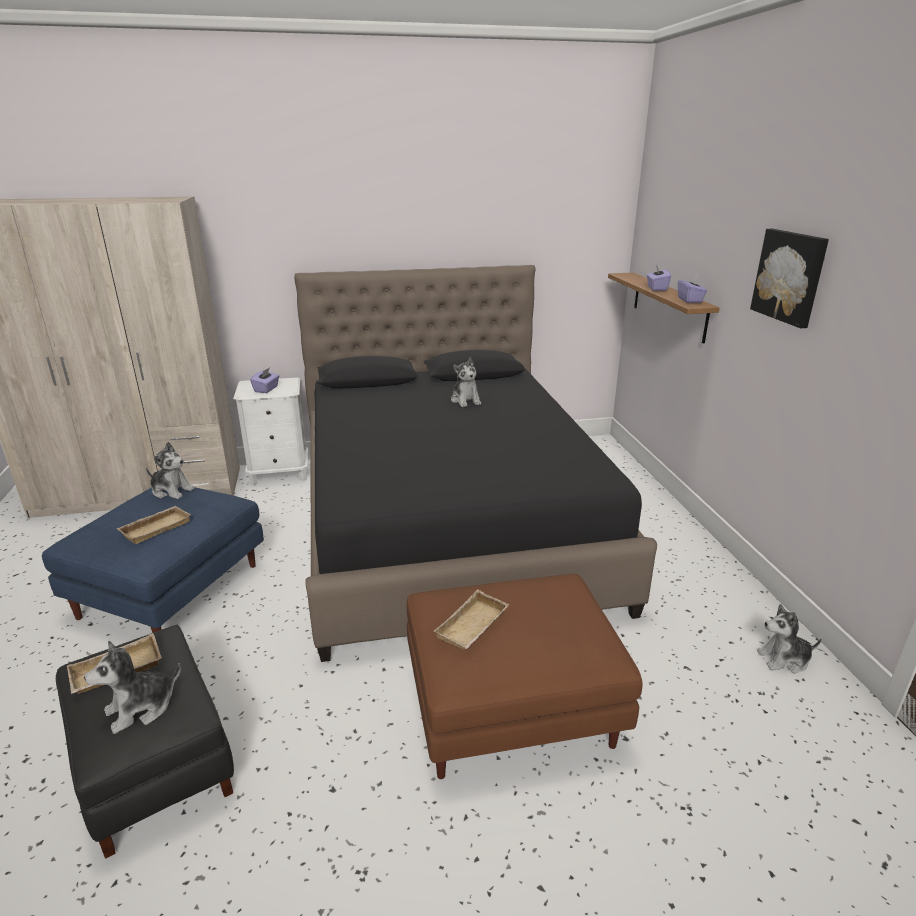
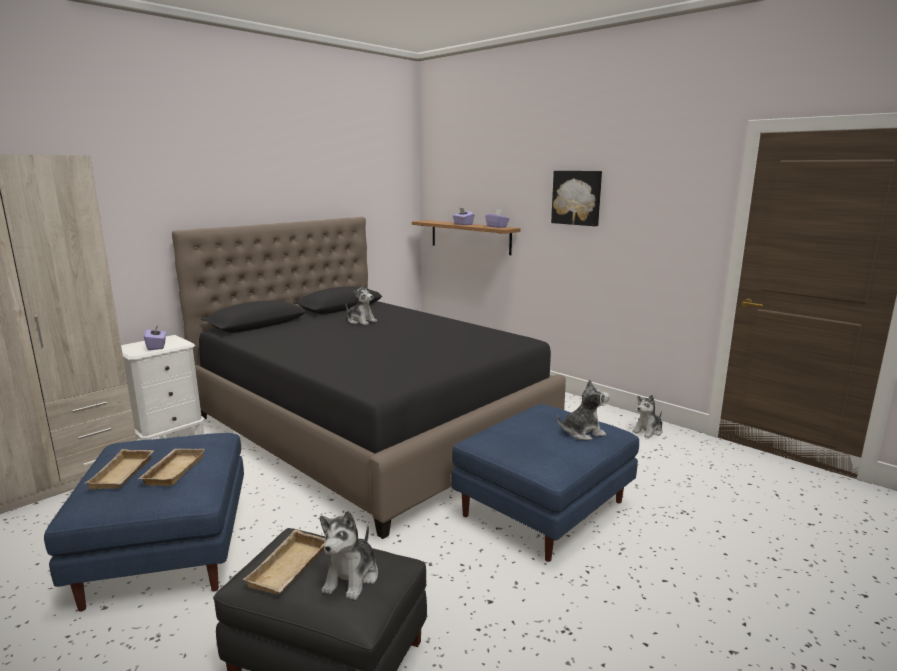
camera: 35 degrees left, 10 degrees down
(172, 490) = (140, 445): plush toy -> plush toy (582, 432)
(473, 627) = (528, 441): beige tray -> beige tray (124, 474)
(513, 706) = (544, 507): brown ottoman -> blue ottoman

